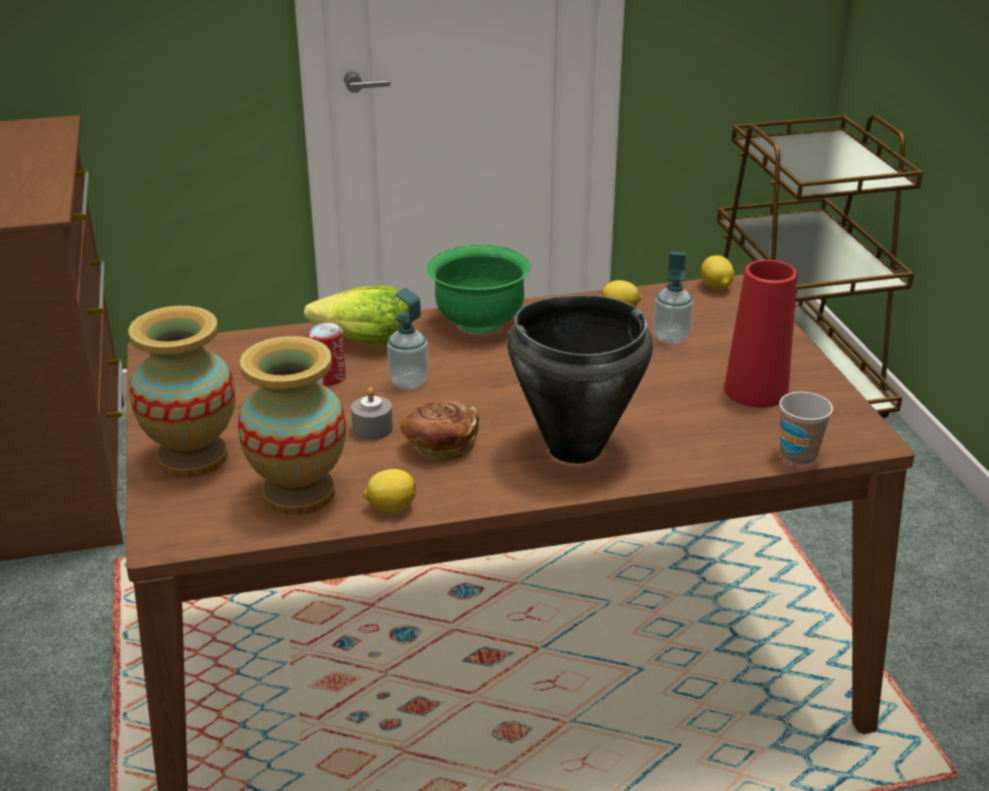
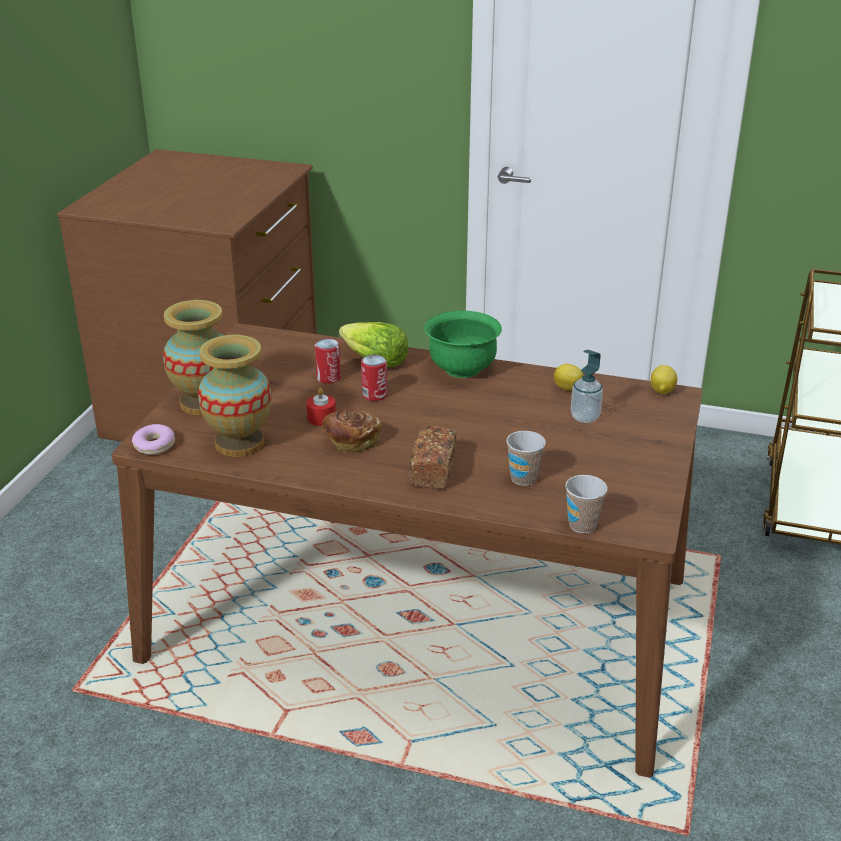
camera: 30 degrees right, 0 degrees up
(181, 535) = (154, 445): none -> donut
(372, 428) = (321, 418): grey candle -> red candle
(390, 507) = (282, 469): lemon -> none
(408, 382) = (374, 395): soap dispenser -> can
(573, 448) = (433, 470): black cooking pot -> bread
(682, 425) = (523, 478): none -> cup
(756, 391) = (604, 472): red vase -> none

